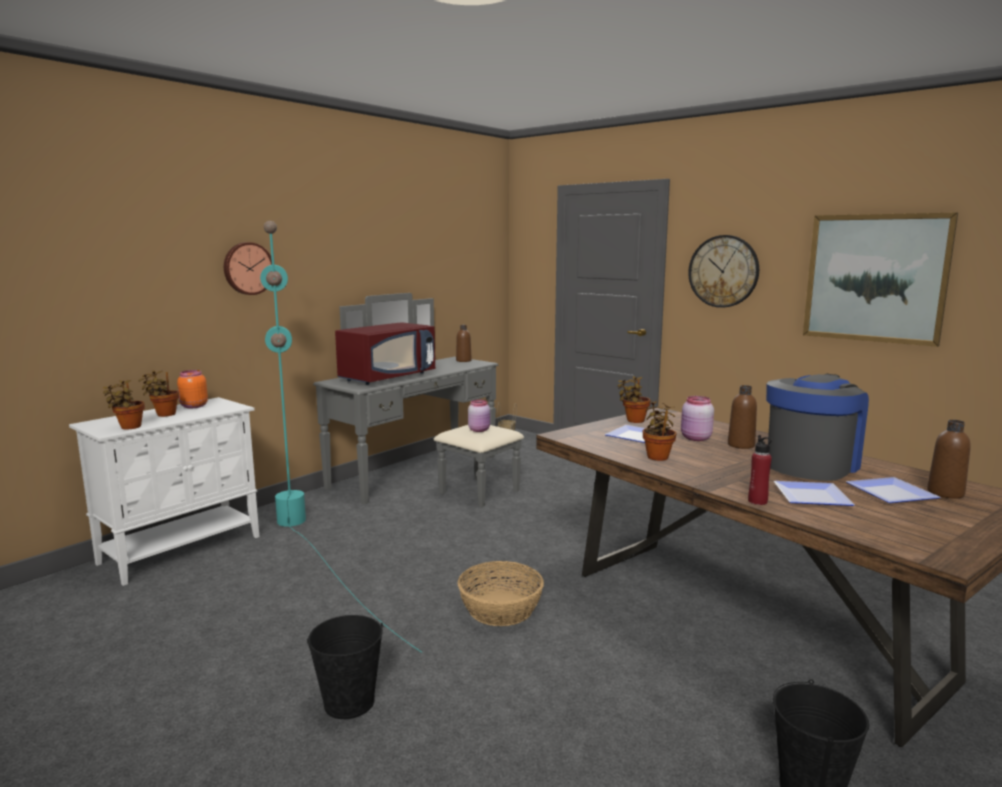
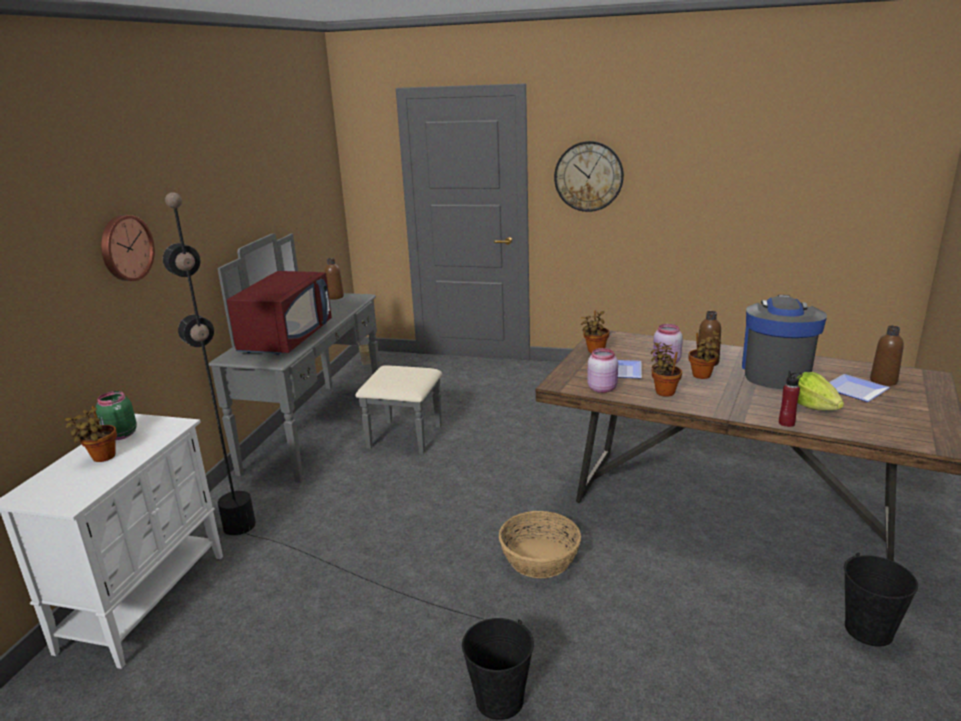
camera: 25 degrees left, 10 degrees up
(129, 427) = (87, 490): potted plant -> potted plant (702, 376)
(193, 406) = (120, 435): orange jar -> green jar
(316, 549) = (303, 552): turquoise floor lamp -> black floor lamp
(479, 430) = (401, 376): pink jar -> pink jar (602, 388)
(813, 496) = (813, 407): plate -> lettuce
(875, 278) = (727, 178): picture -> none

